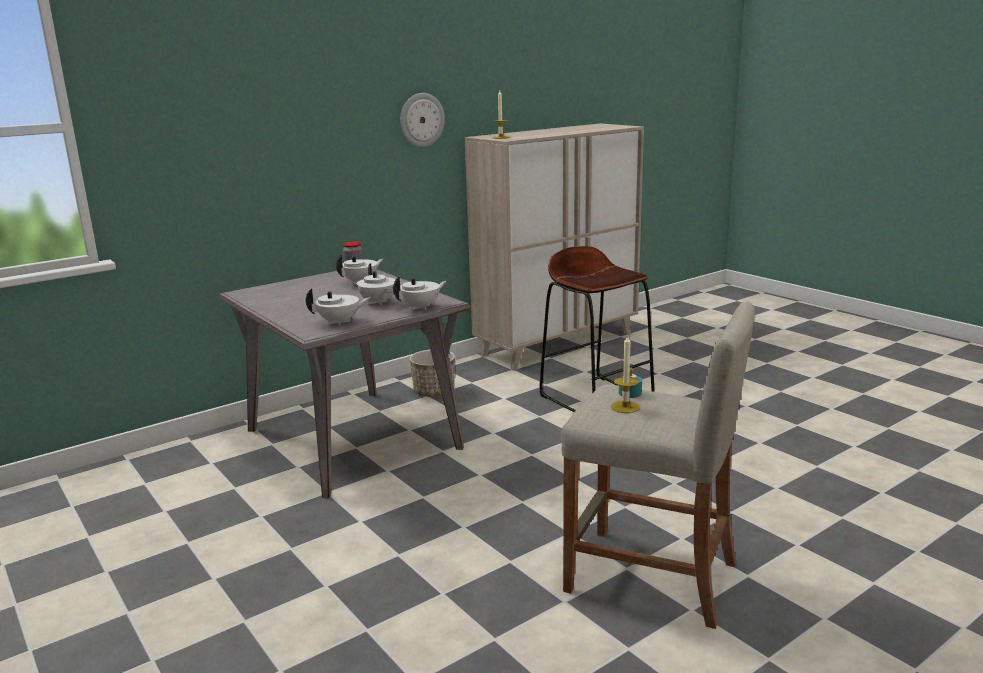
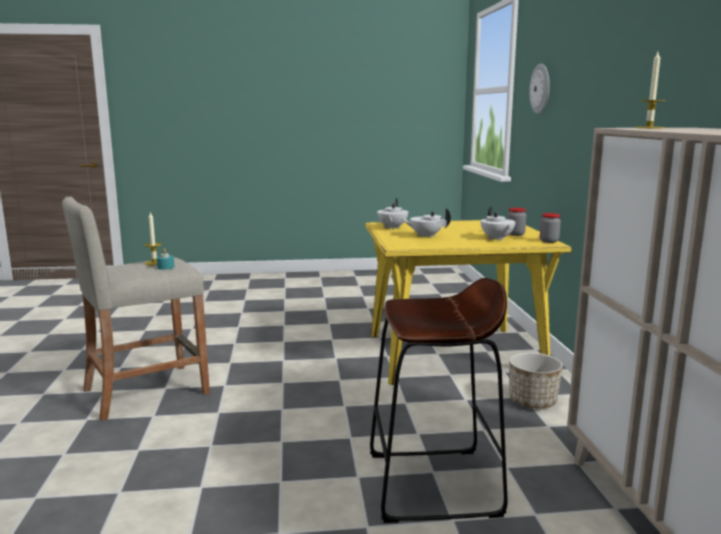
camera: 120 degrees right, 5 degrees down
(329, 280) = (515, 234): none -> jar
(353, 439) = (453, 354): grey dining table -> yellow dining table
(421, 120) = (657, 97): wall clock -> wall clock (541, 89)
(421, 307) = (394, 241): white teapot -> none

